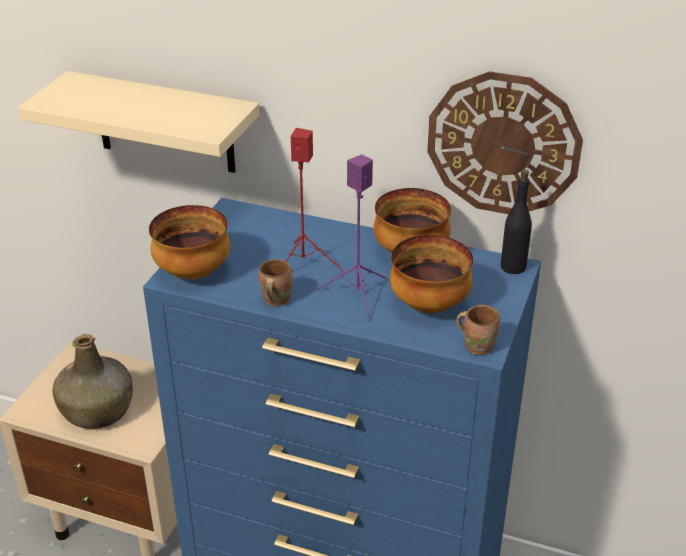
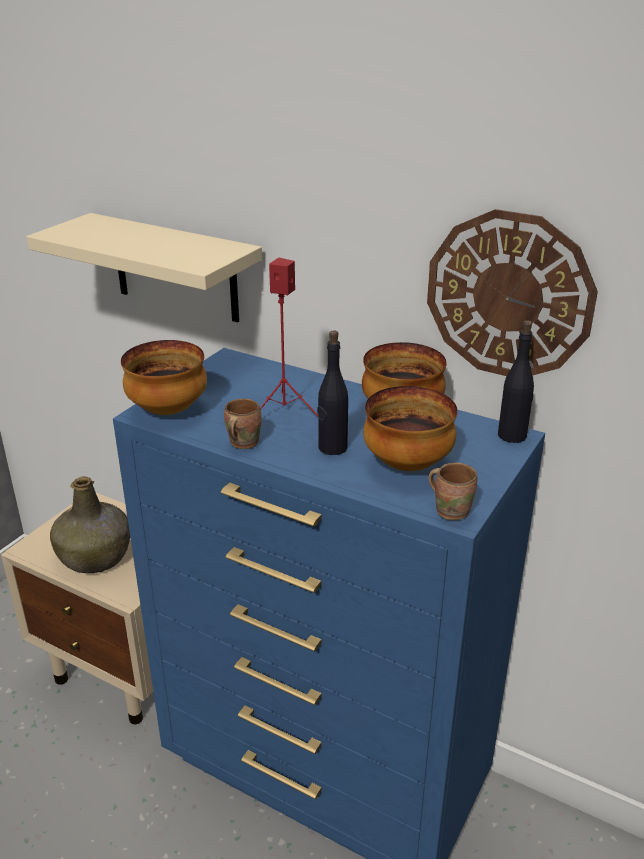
camera: 10 degrees right, 5 degrees down
(358, 296) = (332, 448): purple speaker -> black bottle

